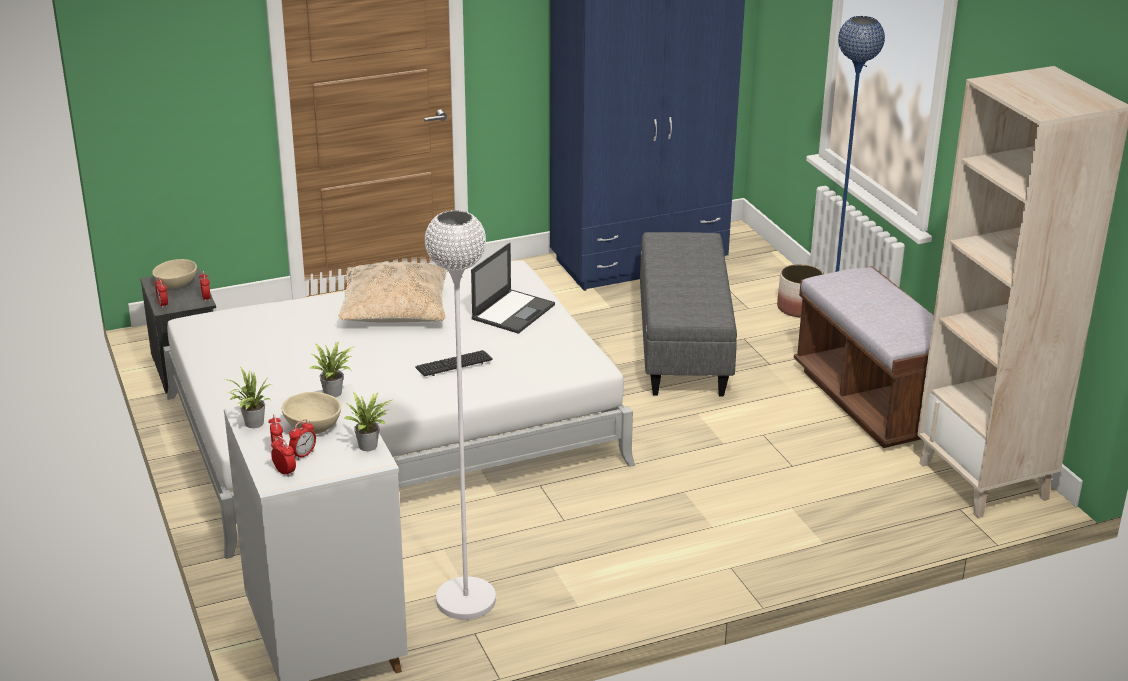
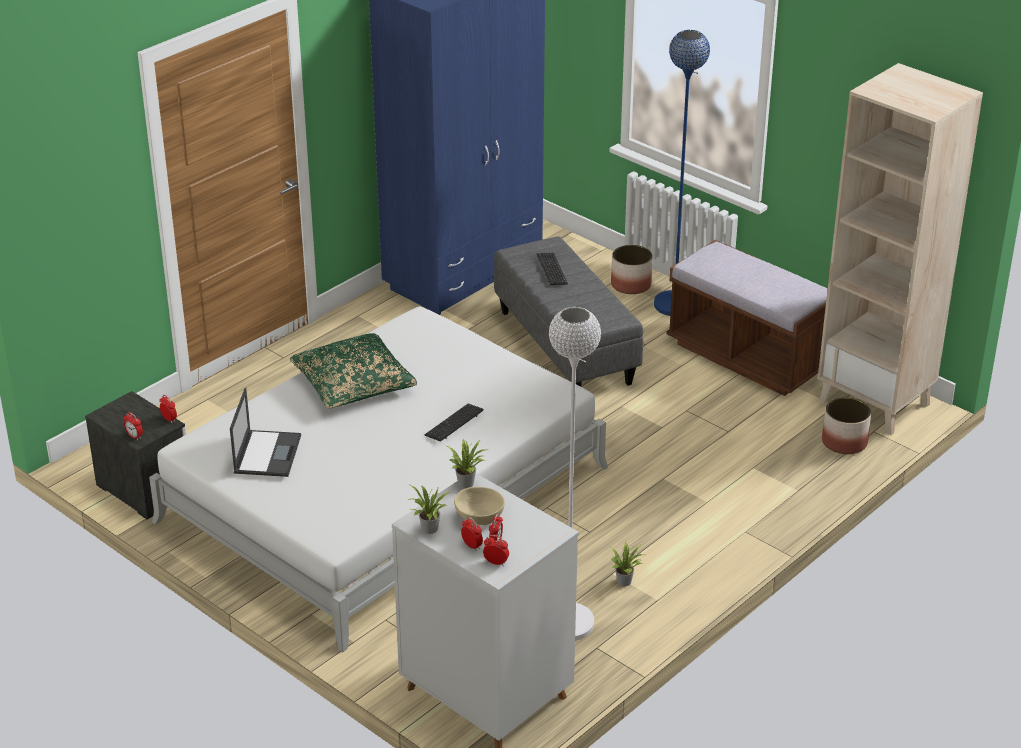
camera: 25 degrees left, 5 degrees up
(177, 284) = (127, 412): beige bowl -> none
(370, 446) = (540, 520): potted plant -> potted plant (626, 581)
(395, 308) = (353, 383): beige pillow -> green pillow
(513, 311) = (458, 359): laptop -> laptop (267, 453)
(683, 259) = (552, 270): none -> keyboard
(916, 511) = (844, 442): none -> planter

